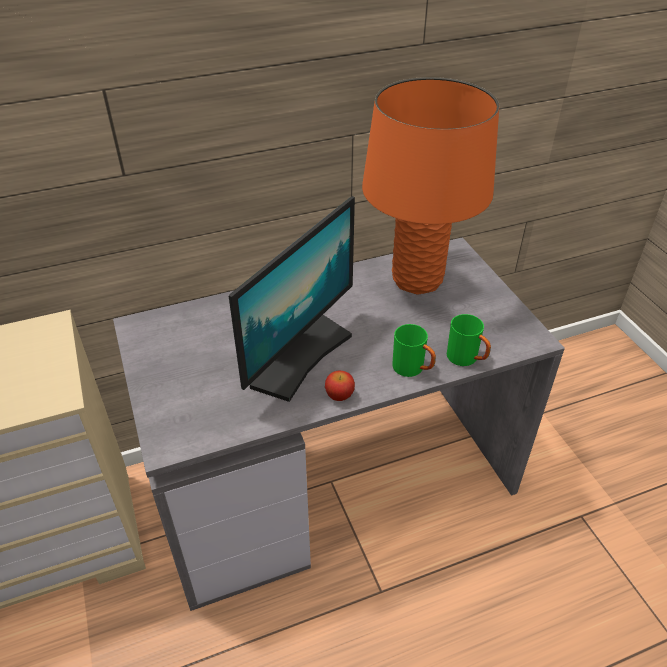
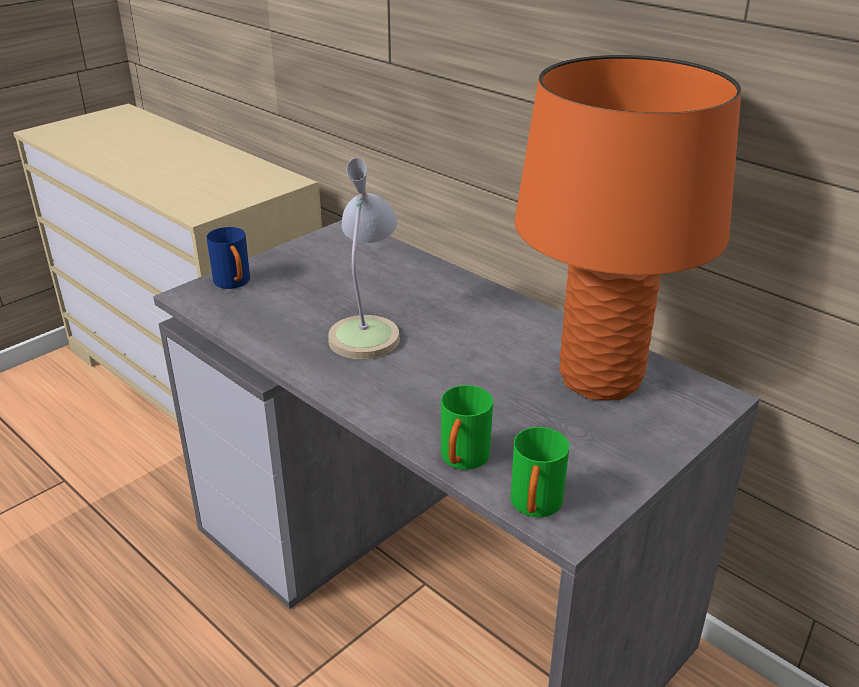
camera: 65 degrees right, 10 degrees down
(171, 412) = (234, 284): none -> blue mug
(299, 356) = (367, 331): monitor -> table lamp
(339, 395) = (320, 374): apple -> none
(413, 369) = (405, 418): green mug -> green mug (534, 508)

